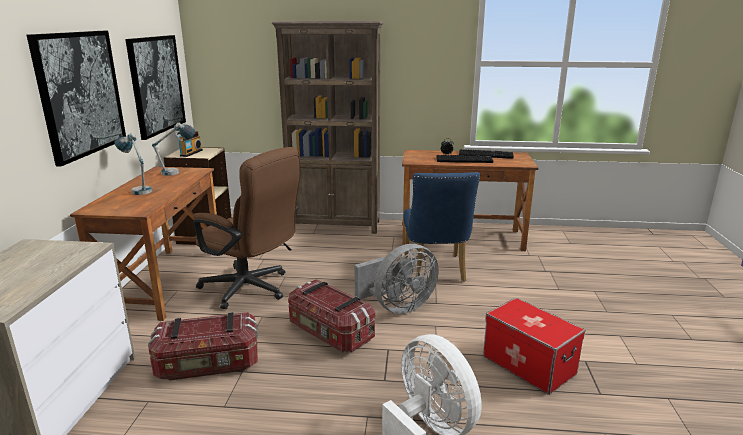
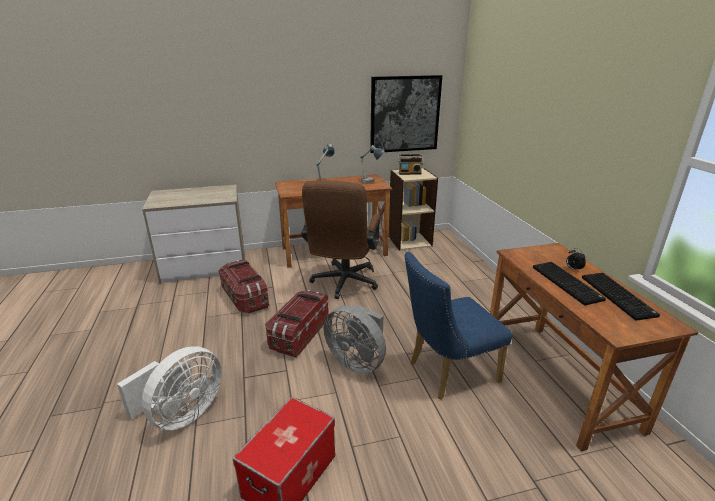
camera: 70 degrees right, 5 degrees up
(80, 94) = (308, 111): picture -> none
(335, 225) = (491, 288): brown bookcase -> none

